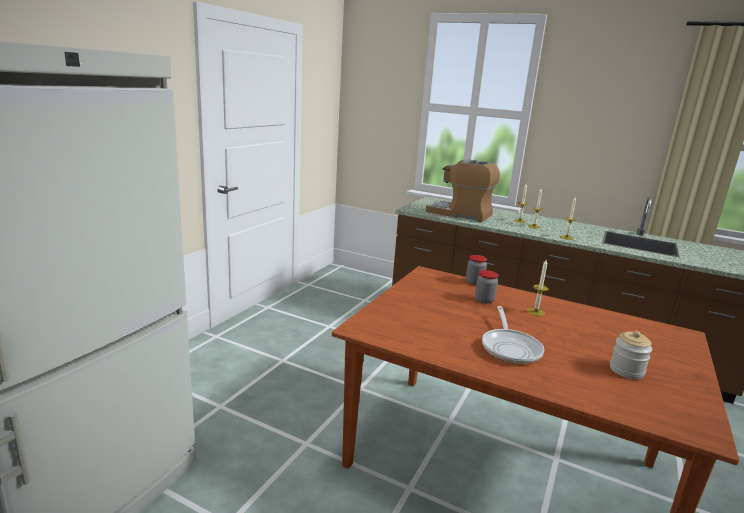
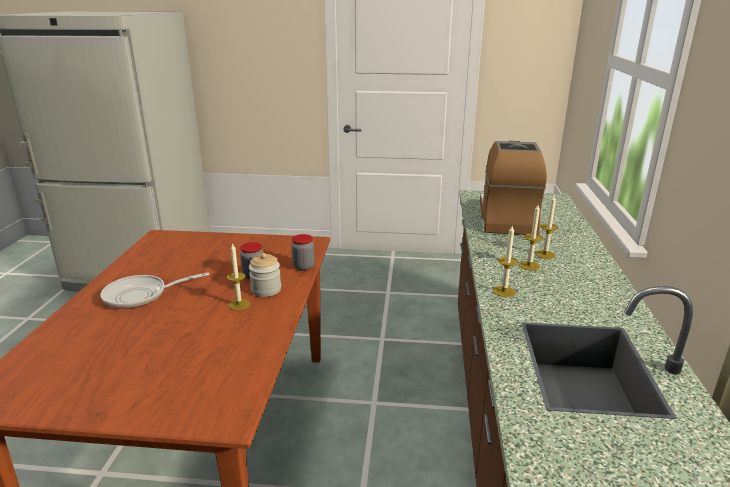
camera: 70 degrees right, 5 degrees up
(626, 370) = (104, 360): jar -> jar (266, 290)

